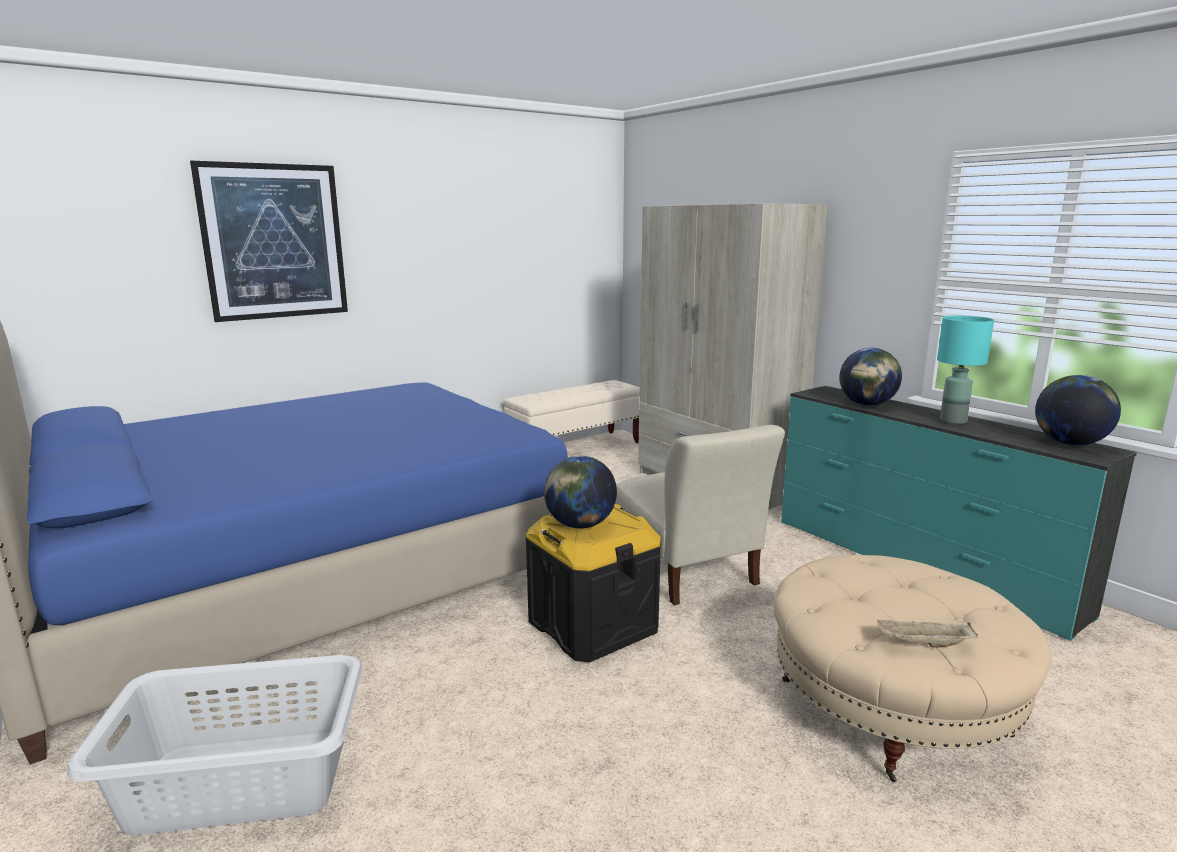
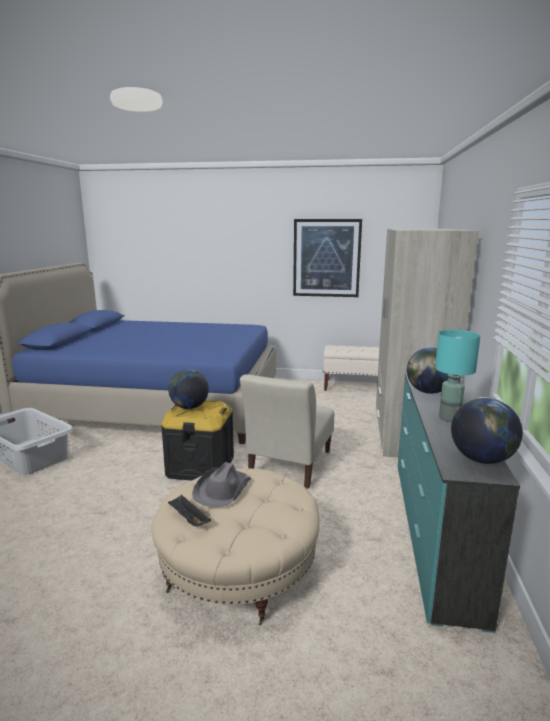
camera: 45 degrees right, 0 degrees up
(274, 242) = (204, 244): picture -> picture (326, 258)
(863, 597) = (222, 490): none -> grey hat
(924, 644) = (188, 519): beige tray -> black tray

